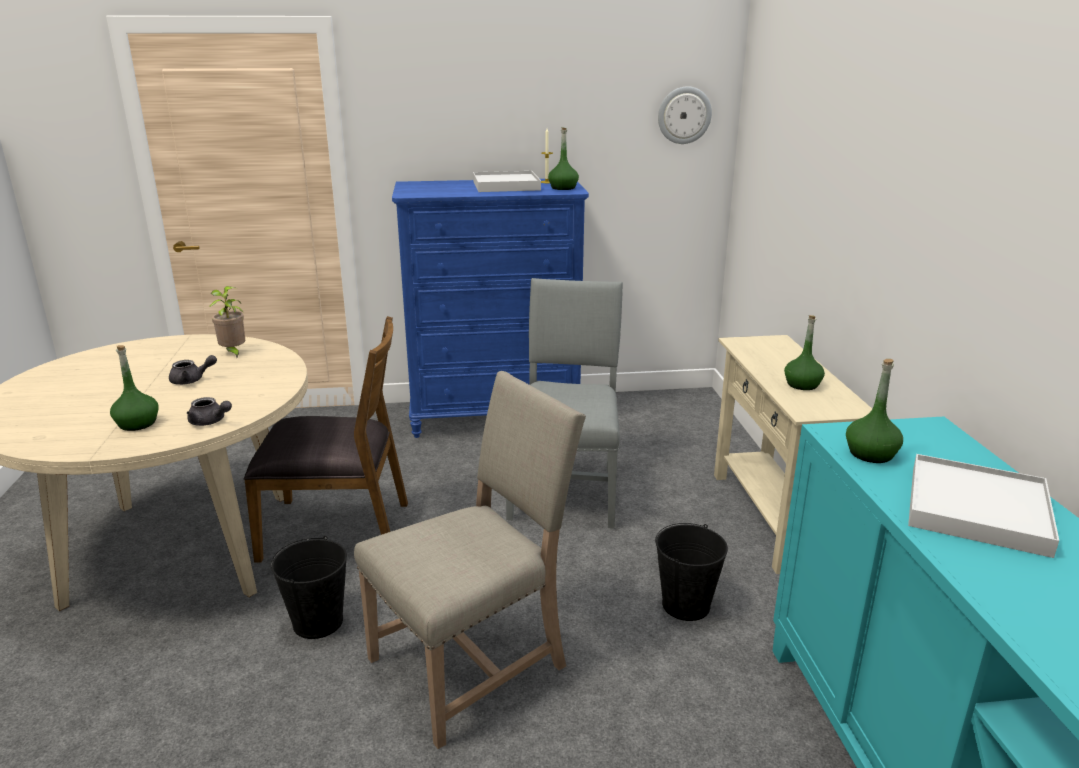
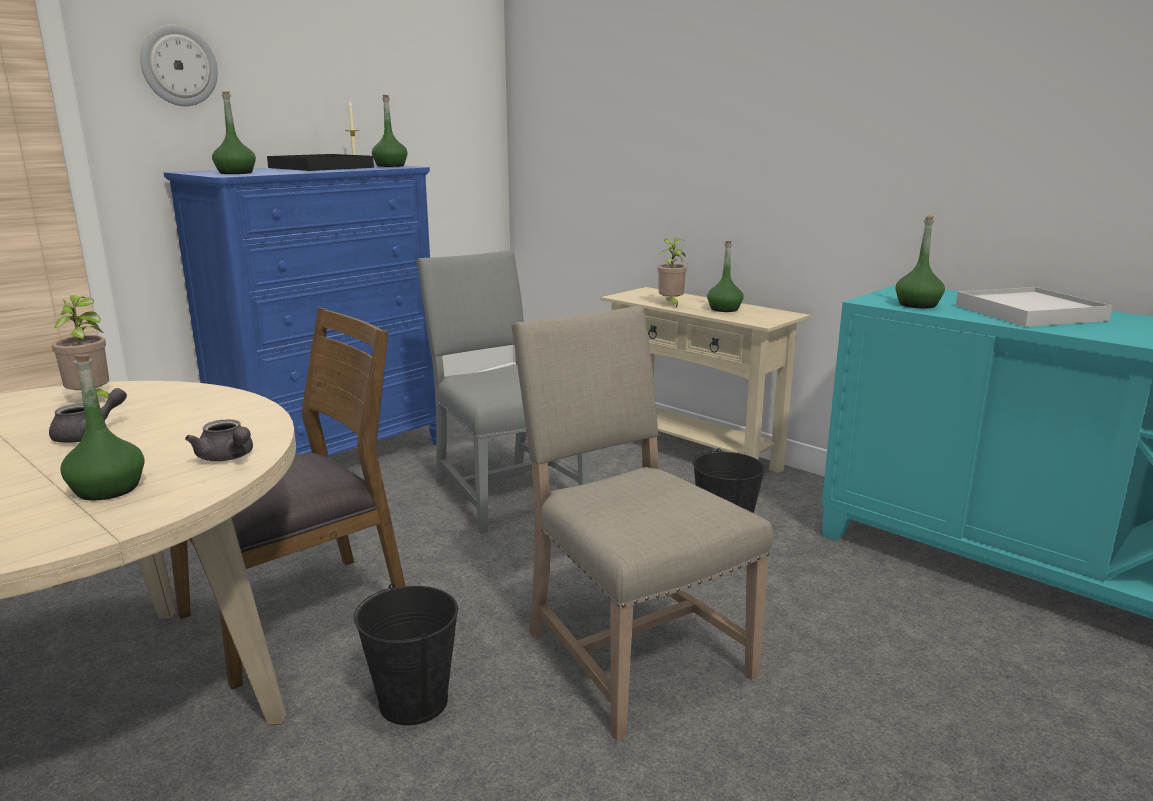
camera: 40 degrees left, 5 degrees down
(210, 422) = (228, 458): grey teapot -> grey teapot turned 60 degrees clockwise
(422, 191) = (236, 173): none -> green bottle
(474, 663) = (629, 652): beige chair -> beige chair turned 45 degrees counterclockwise
(506, 185) = (321, 167): white tray -> black tray
(684, 115) = (463, 95): wall clock -> wall clock (178, 66)
(762, 364) = (671, 304): none -> potted plant

